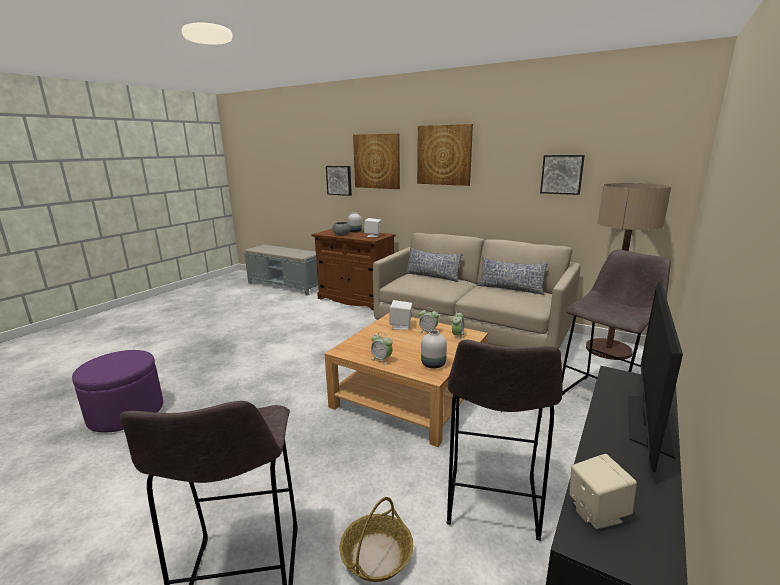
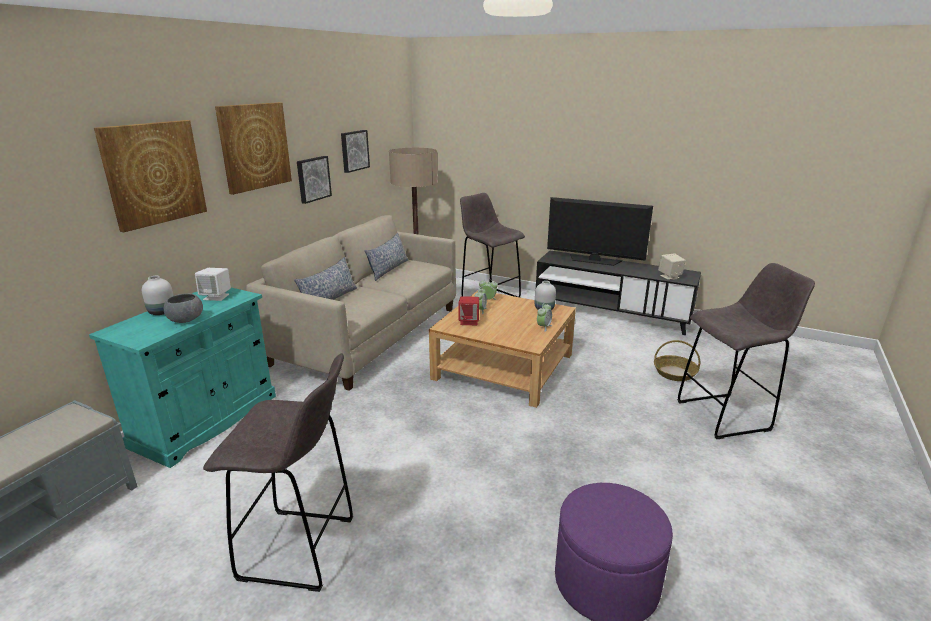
camera: 95 degrees left, 5 degrees up
(339, 180) = (72, 230): picture -> picture (313, 179)
(356, 299) = (206, 420): brown cabinet -> turquoise cabinet
(401, 326) = (469, 322): white speaker -> red speaker
(492, 503) = (613, 340): grey stool -> grey stool (301, 549)

